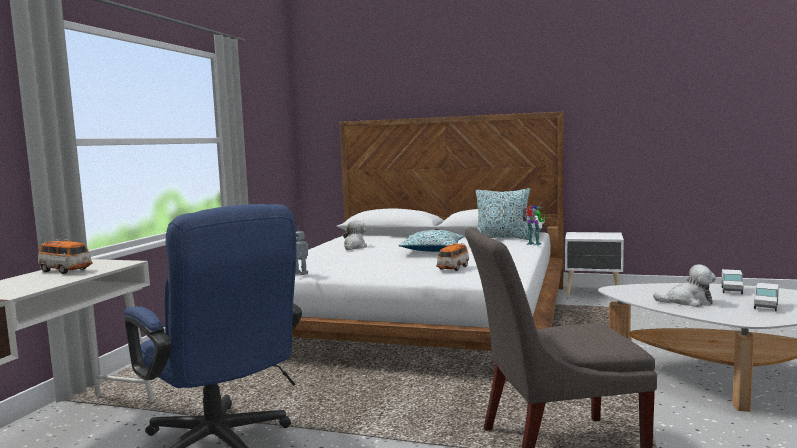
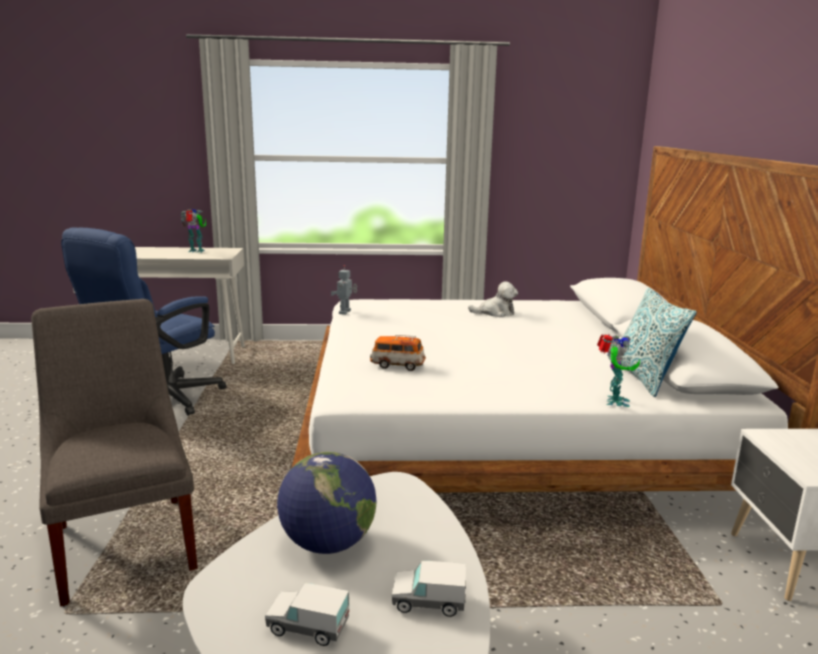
camera: 70 degrees right, 10 degrees up
(66, 270) = (196, 251): toy car -> toy robot
(432, 250) = (503, 346): pillow -> none
(688, 302) = (328, 544): plush toy -> globe

